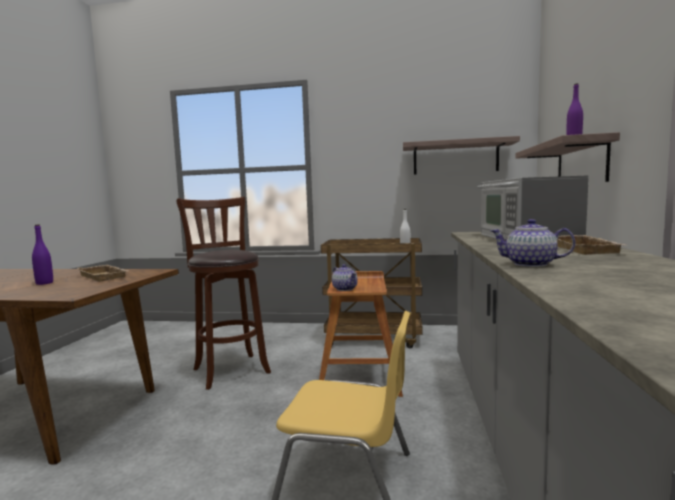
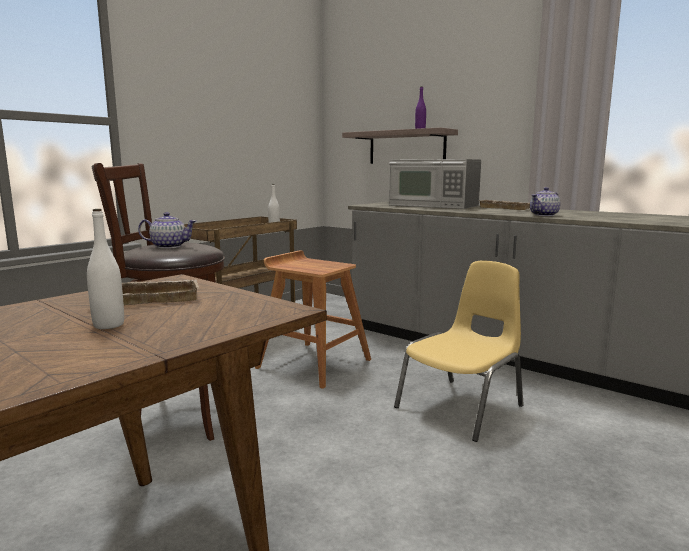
camera: 60 degrees left, 5 degrees up
(44, 283) = (109, 325): purple bottle -> white bottle
(345, 289) = (320, 269): teapot -> teapot (168, 246)
(455, 158) = (269, 129): shelf -> none

